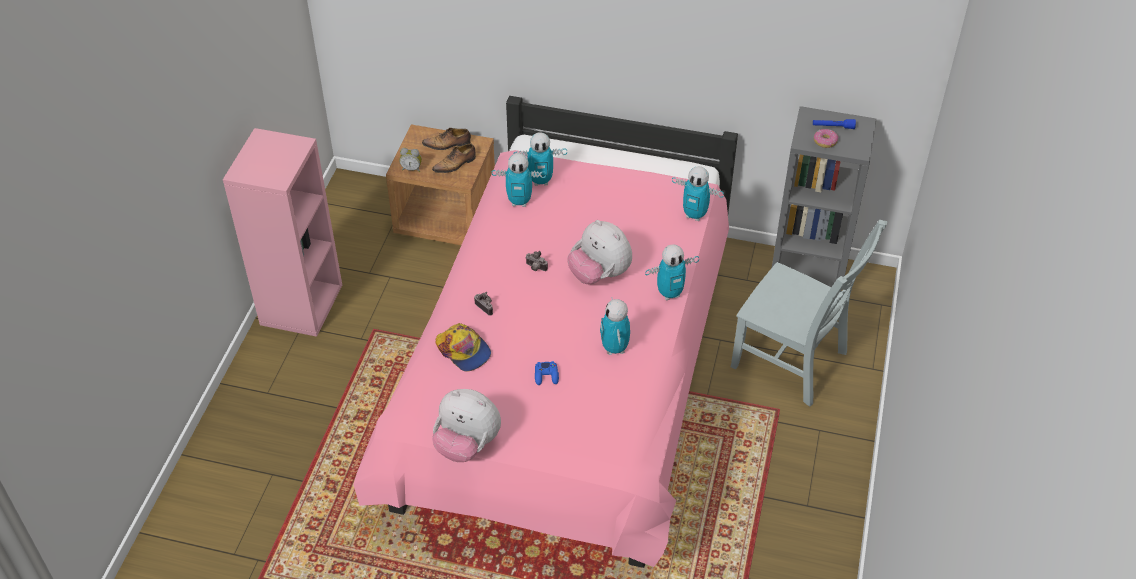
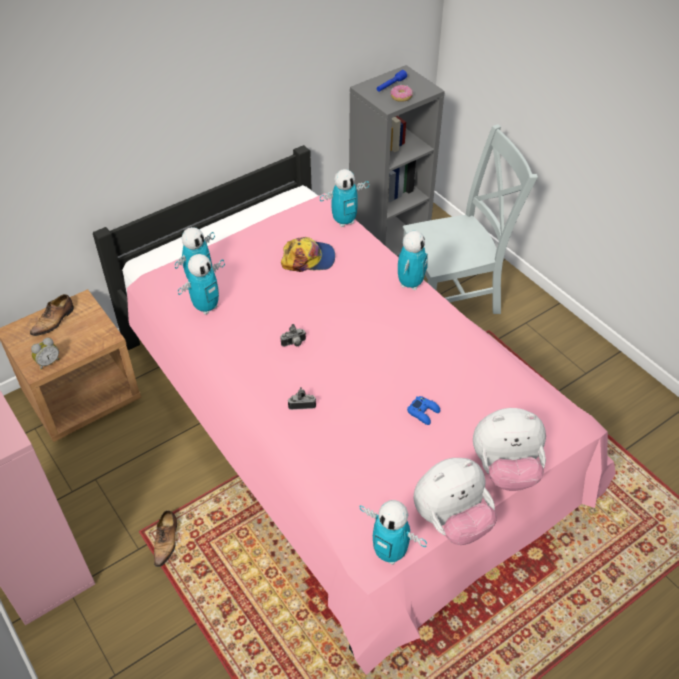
camera: 50 degrees left, 0 degrees up
(455, 164) = (83, 330): shoe -> shoe (166, 541)
(464, 351) = (337, 452): cap -> cap (308, 259)
(599, 274) = (346, 310): plush toy -> plush toy (505, 469)
(614, 348) = (436, 350): toy robot -> toy robot (390, 553)

